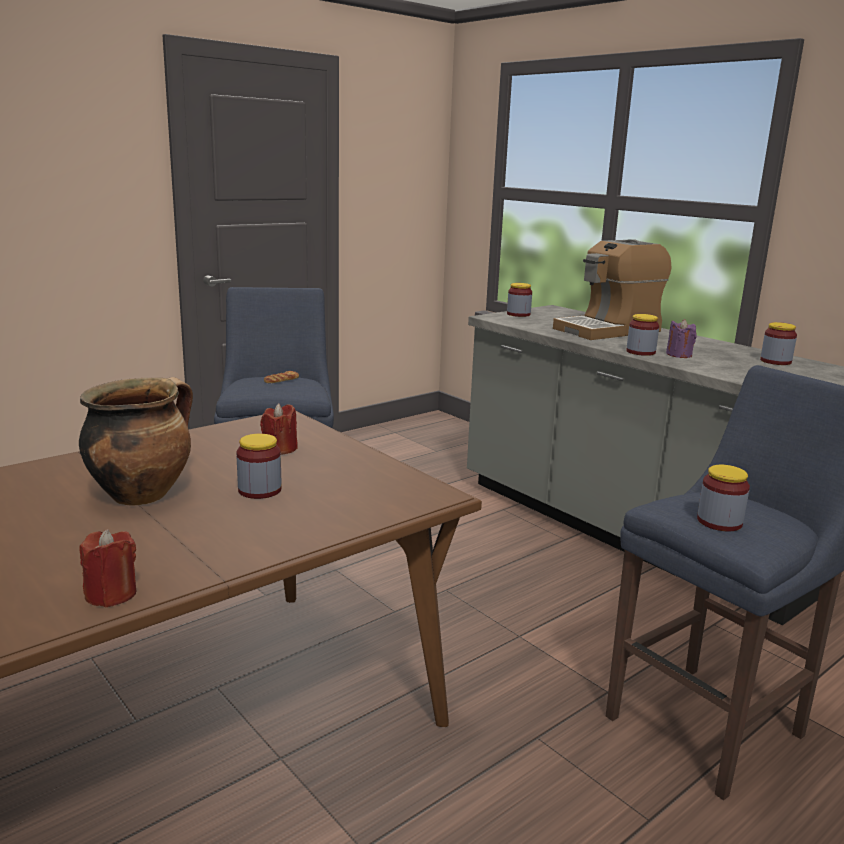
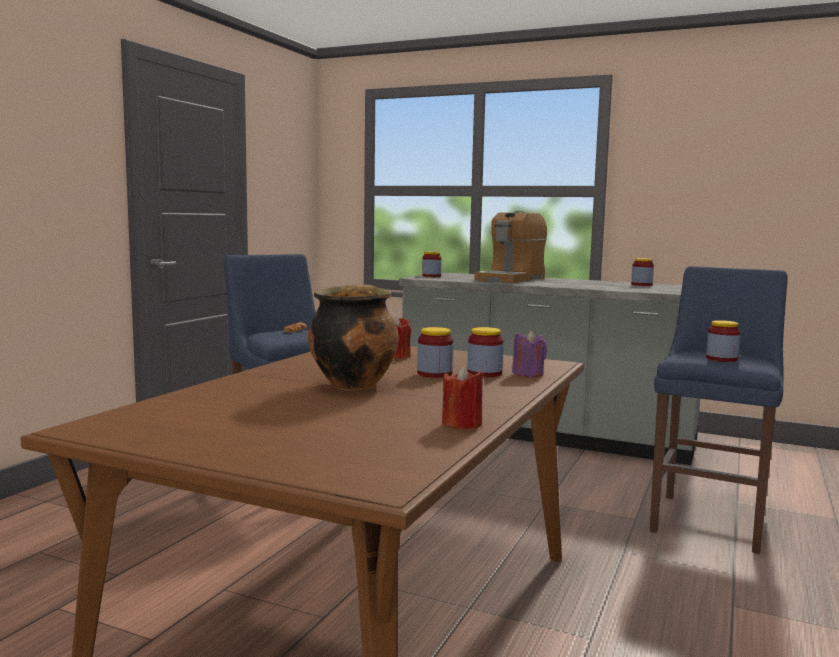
camera: 25 degrees left, 10 degrees down
(640, 352) = (558, 285): jar -> jar (484, 373)
(679, 355) = (583, 285): purple candle -> purple candle (528, 374)

